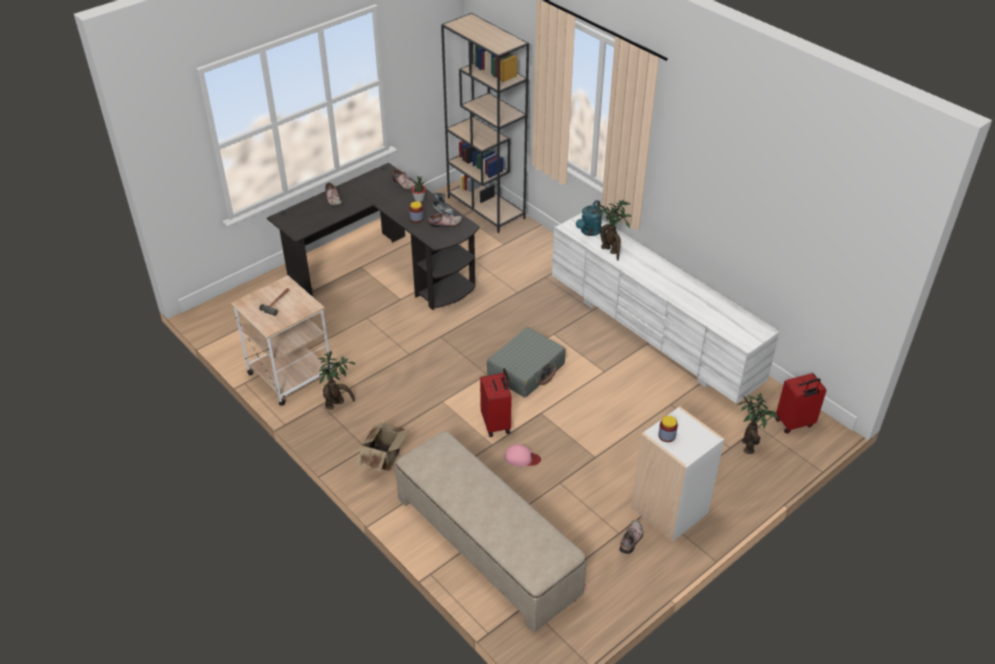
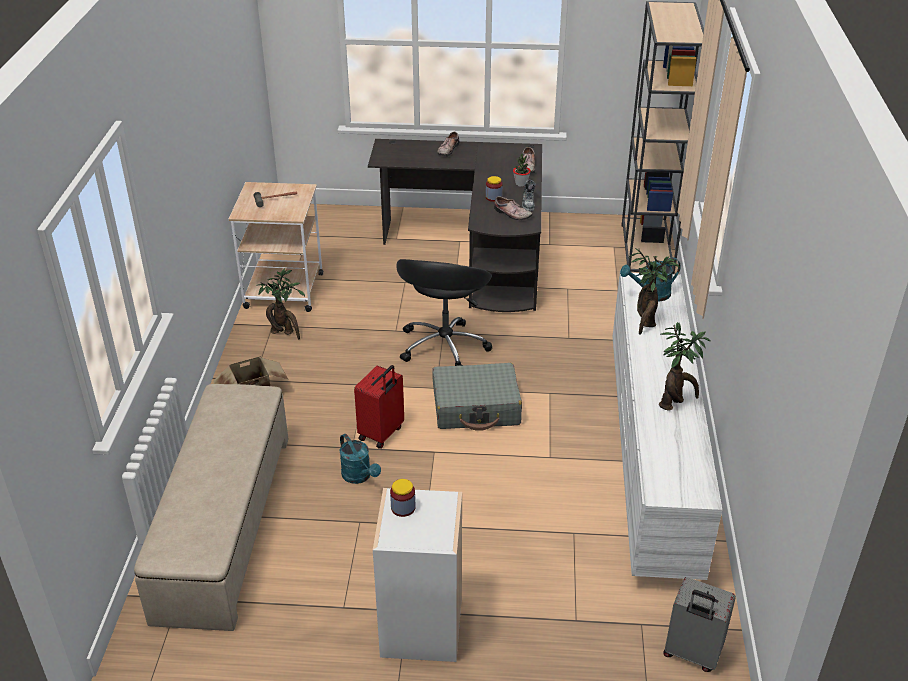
camera: 45 degrees right, 5 degrees down
(455, 346) = (443, 348): none -> black office chair
(521, 458) = (359, 476): pink cap -> turquoise watering can
(632, 539) = (346, 623): shoe -> none
(749, 445) = (602, 633): potted plant -> potted plant (675, 402)
(795, 423) = (691, 654): red suitcase -> grey suitcase

